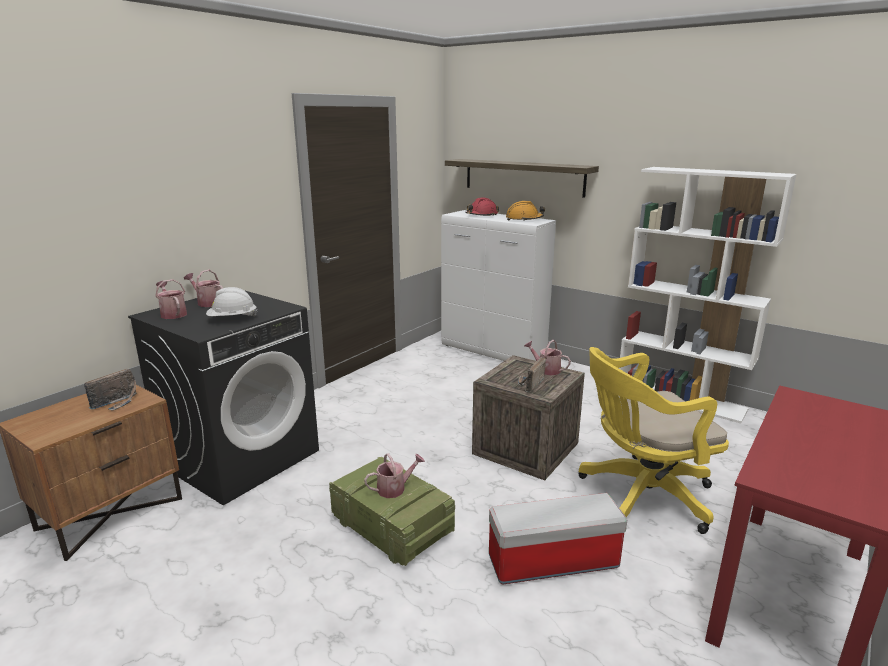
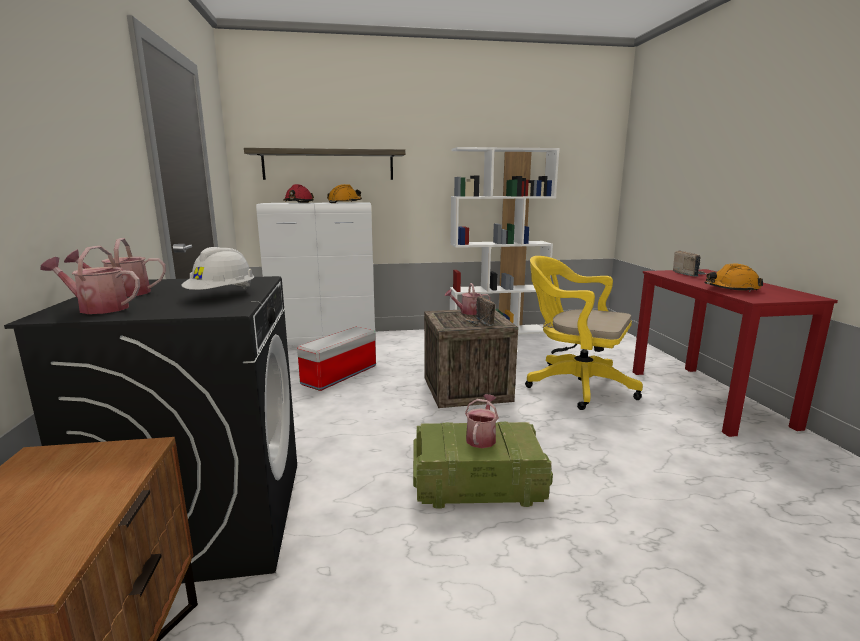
camera: 45 degrees left, 5 degrees down
(118, 403) = (89, 471): radio -> radio (688, 274)
(552, 562) = (607, 443): storage box -> storage box (339, 375)
(640, 495) = (574, 385): yellow office chair -> yellow office chair turned 90 degrees clockwise
(791, 455) = (731, 289): none -> orange hard hat

